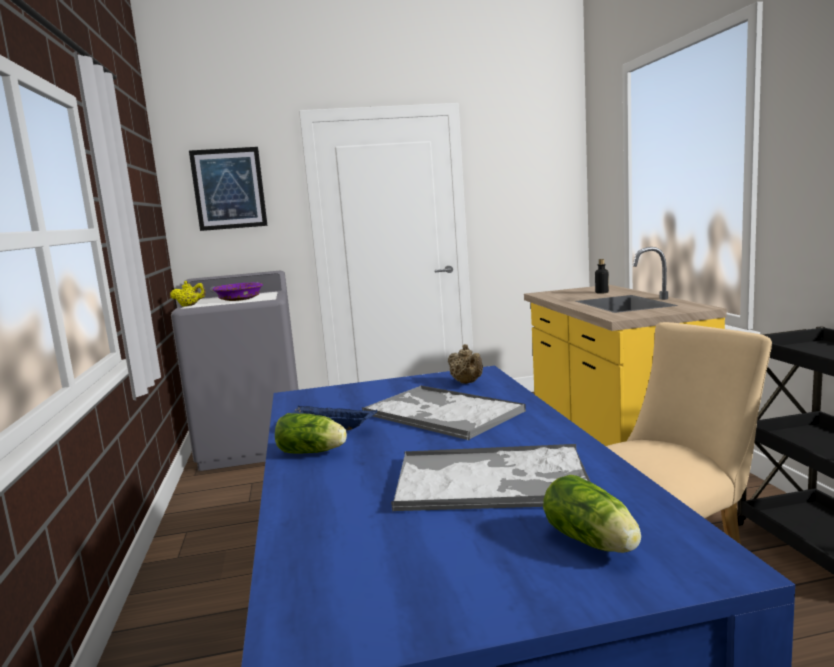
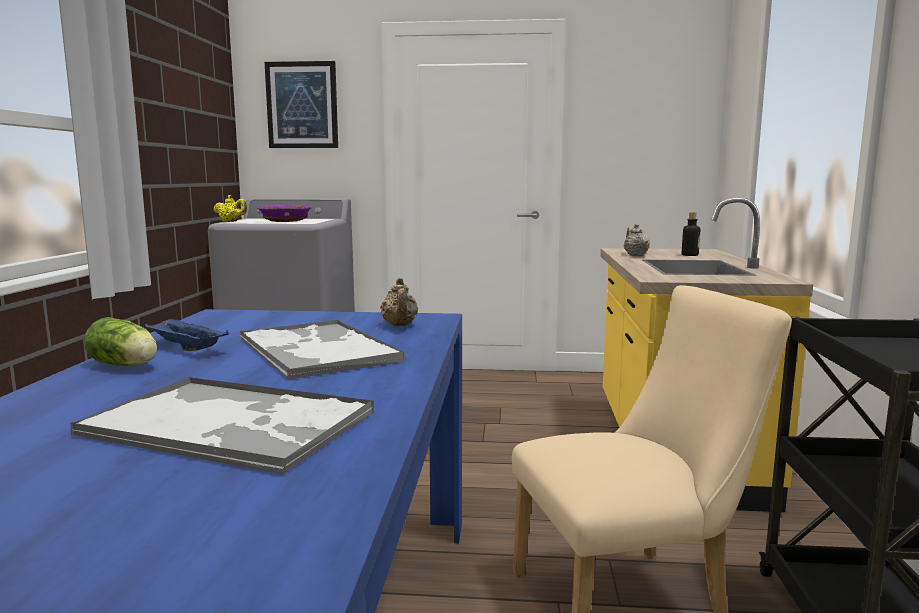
camera: 15 degrees right, 0 degrees up
(563, 298) = (635, 255): none -> beige teapot
(593, 543) = (195, 517): lettuce -> none

